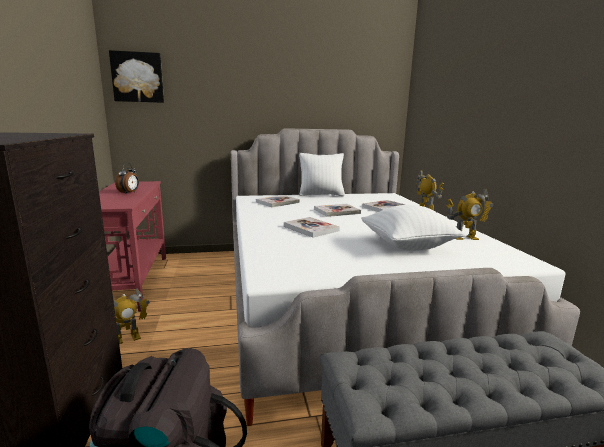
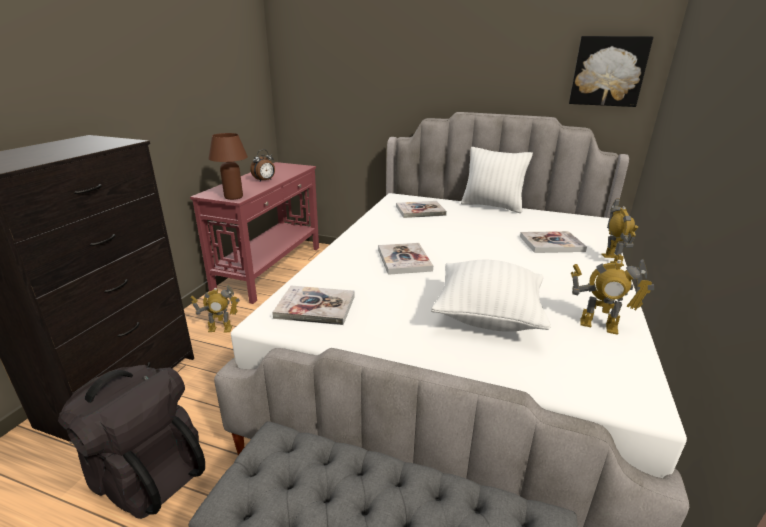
camera: 30 degrees right, 10 degrees up
(118, 205) = (233, 197): none -> brown table lamp
(138, 77) = (300, 47): picture -> picture (608, 71)
(337, 211) = (474, 238): book -> book (315, 307)

